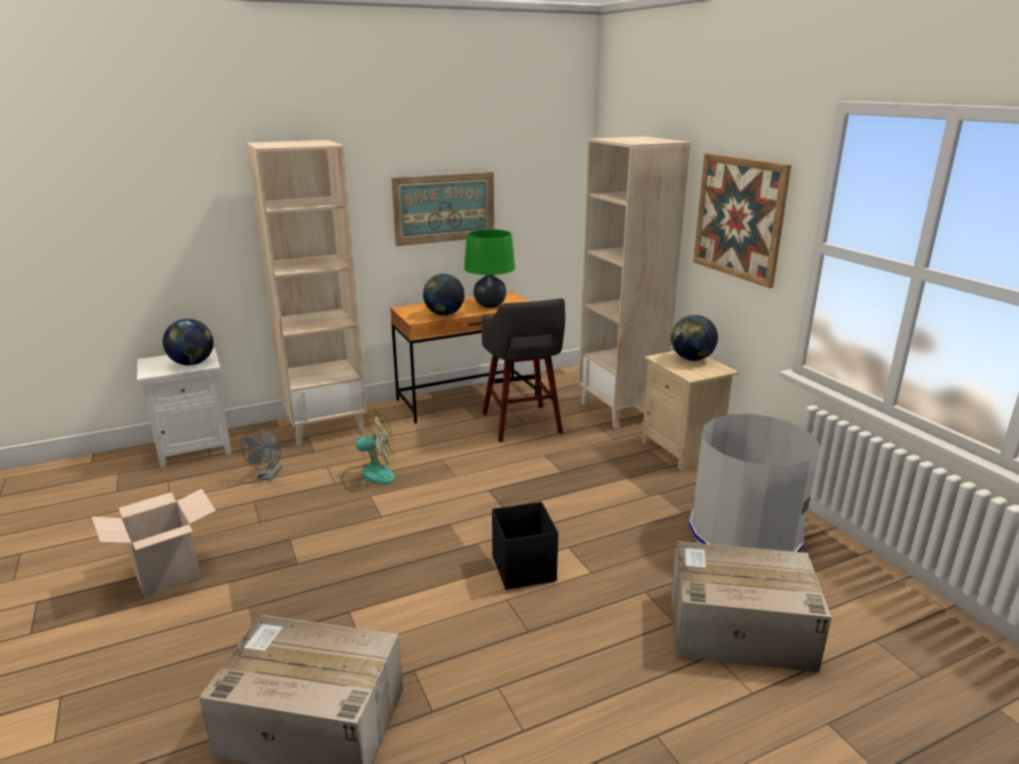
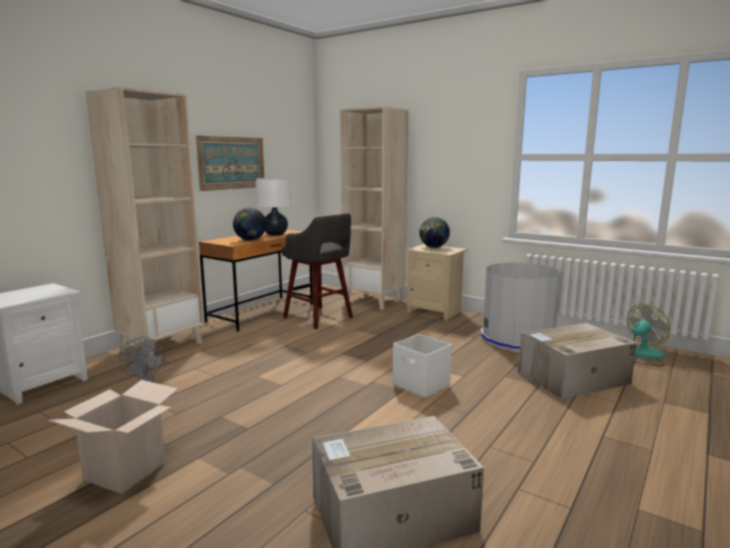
camera: 30 degrees left, 10 degrees down
(192, 364) = (46, 293): globe -> none
(369, 475) = (240, 365): fan -> fan (642, 355)
(490, 305) = (275, 234): green table lamp -> white table lamp
(523, 569) = (421, 385): black storage box -> white storage box
(739, 218) = (453, 151): picture -> none

